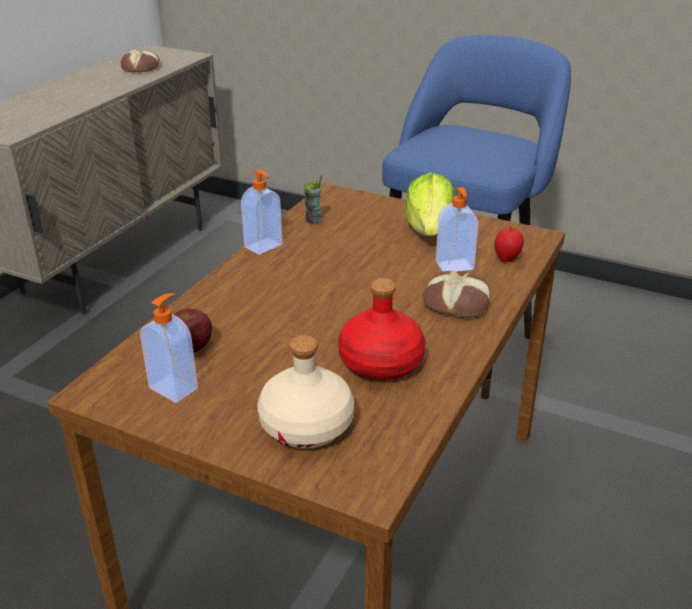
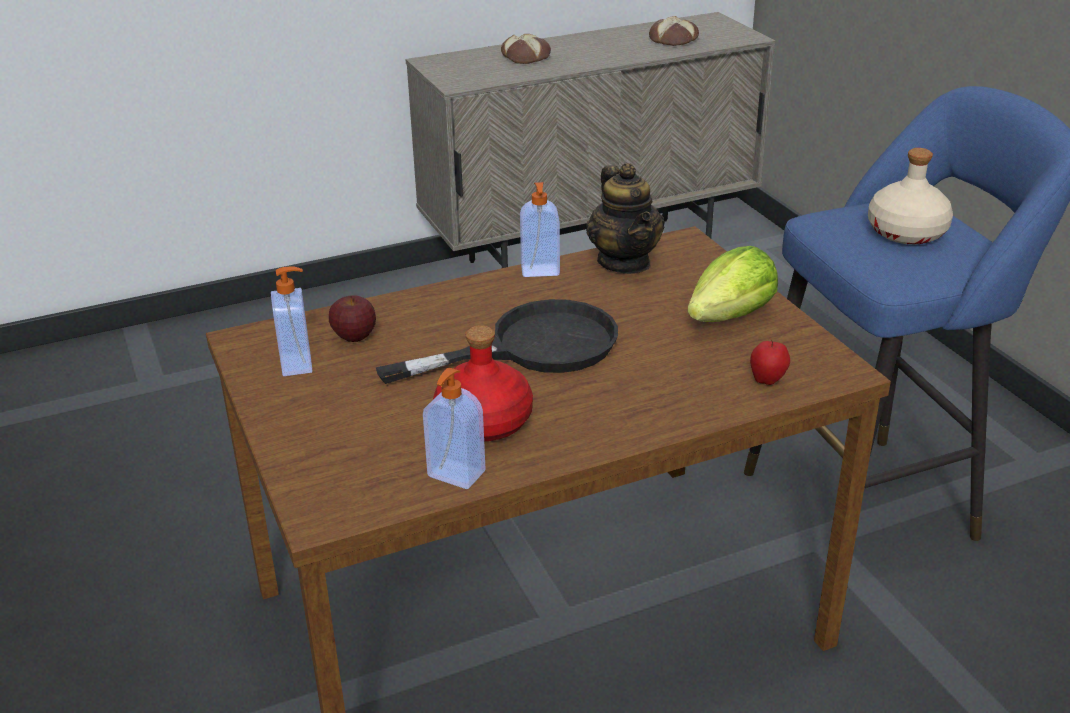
camera: 40 degrees right, 0 degrees up
(306, 426) = (347, 443): beige bottle -> beige bottle (905, 232)
(313, 220) = (624, 262): cup -> teapot
(336, 299) = (532, 347): none -> black frying pan
(455, 266) = (697, 365): soap dispenser -> soap dispenser (455, 475)
(457, 302) = (642, 400): bread -> bread (526, 56)

